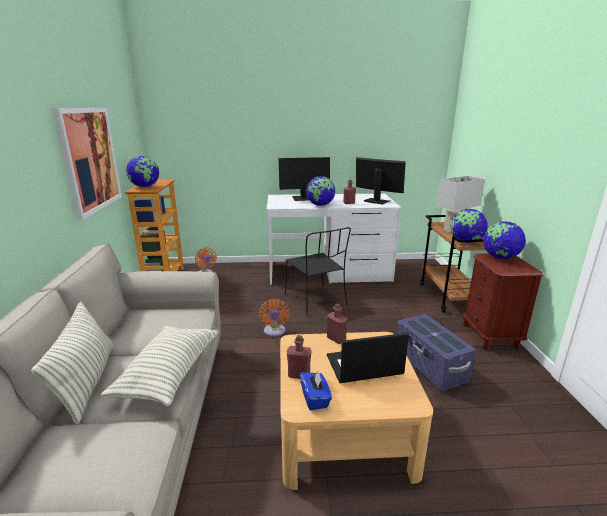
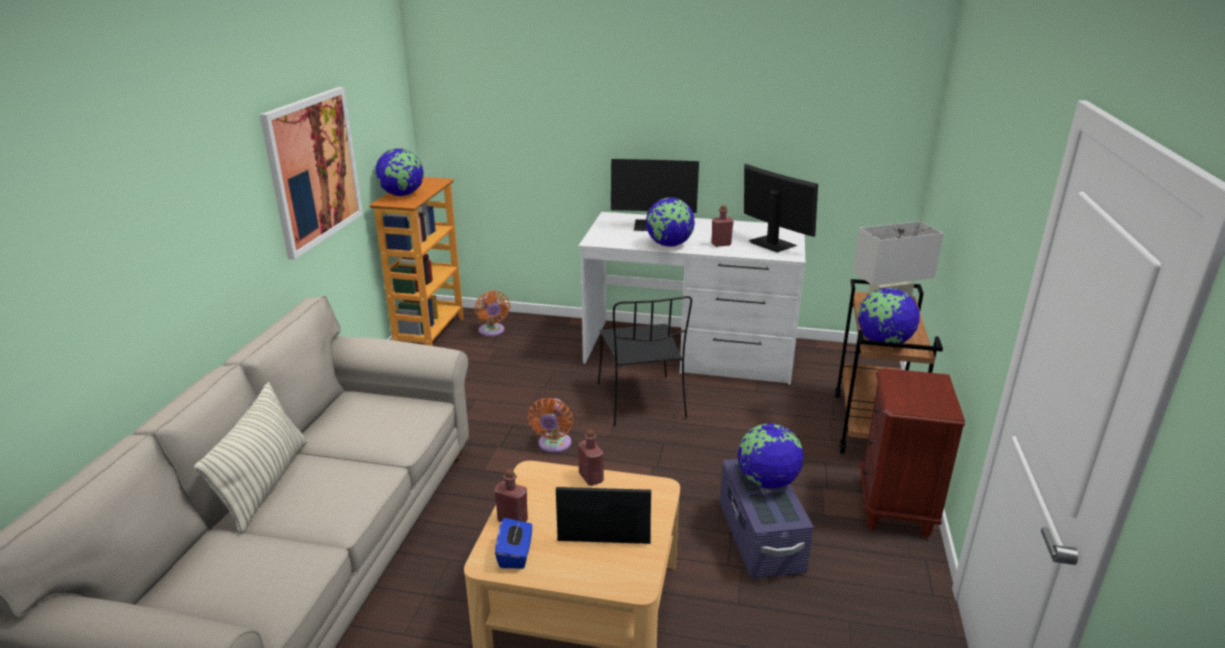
camera: 15 degrees right, 5 degrees up
(169, 374) = (359, 490): pillow -> none
(500, 257) = (917, 382): globe -> globe (767, 482)

